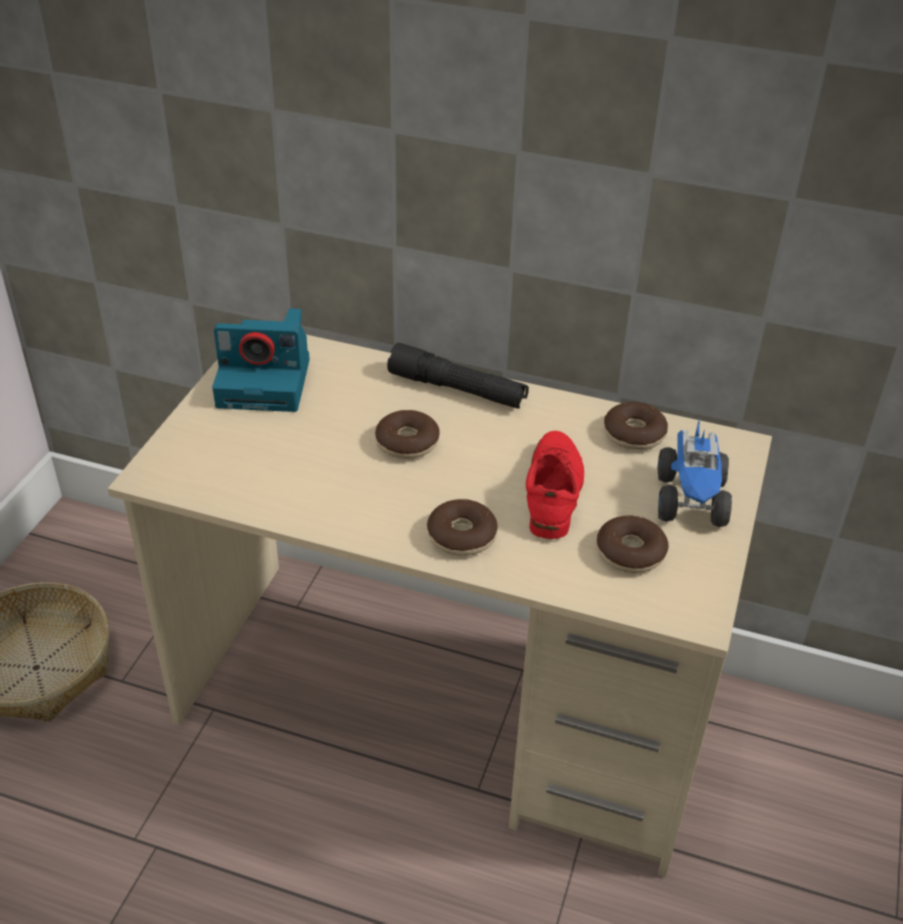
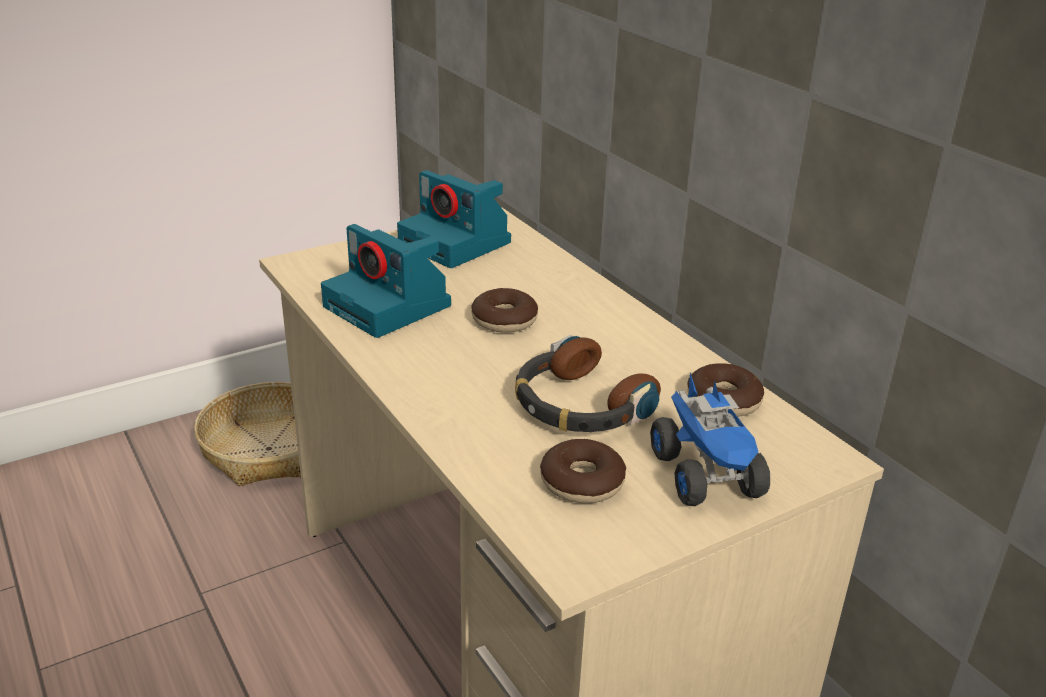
camera: 40 degrees right, 10 degrees down
(300, 477) = (390, 307): none -> camera
(457, 390) = (601, 305): black flashlight -> none
(462, 536) = (451, 397): donut -> none
(553, 491) = (579, 405): red shoe -> headphones
(691, 501) = (707, 475): toy truck -> toy truck turned 60 degrees counterclockwise

